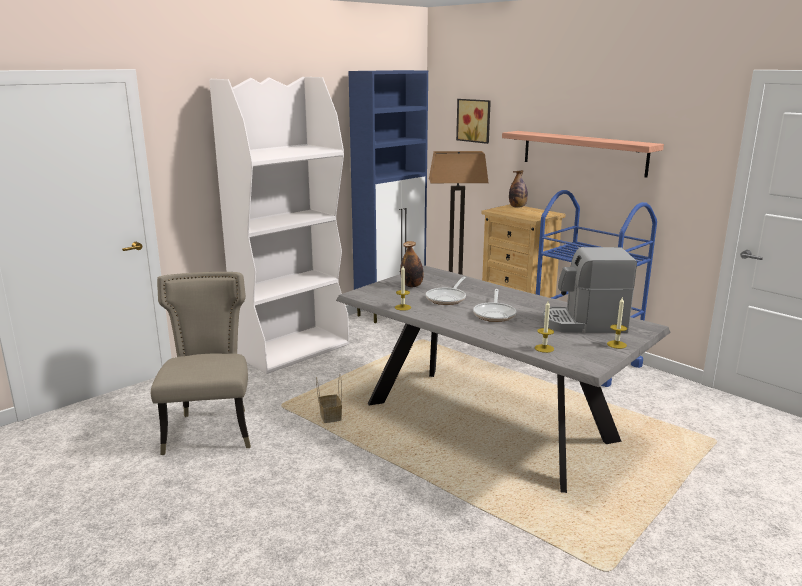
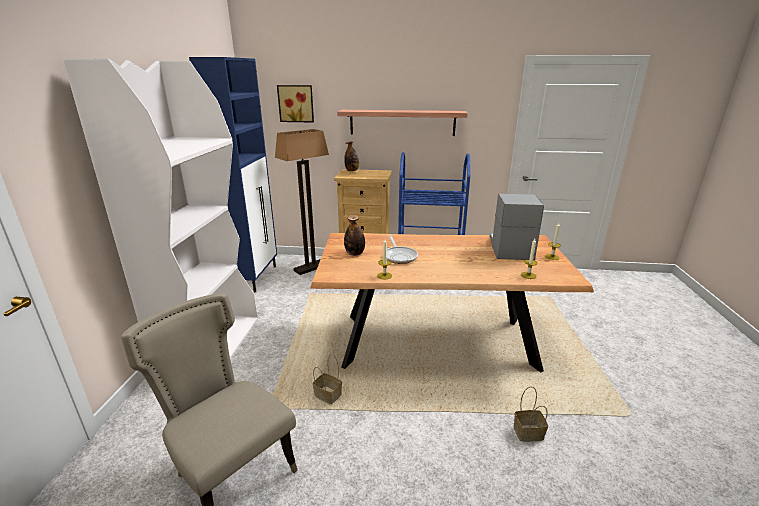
camera: 40 degrees left, 5 degrees up
(460, 522) = (527, 433): none -> basket
(487, 422) = (437, 342): grey dining table -> brown dining table
(494, 314) = (452, 259): frying pan -> none
(584, 324) = (509, 248): coffee machine -> coffee machine turned 135 degrees clockwise

